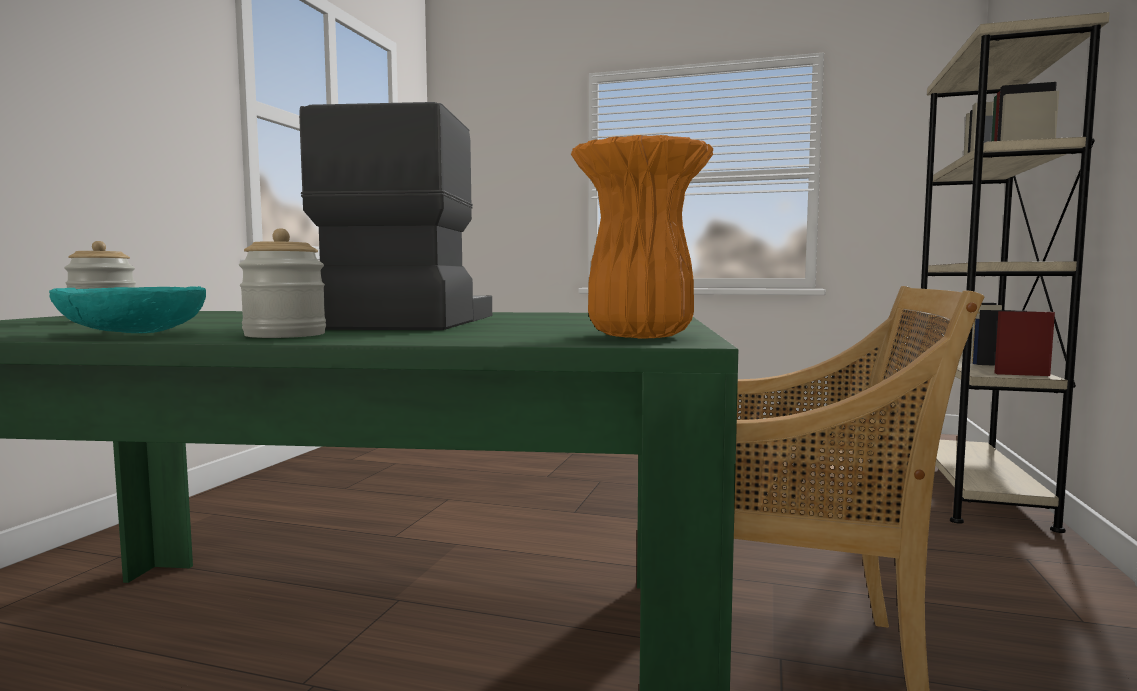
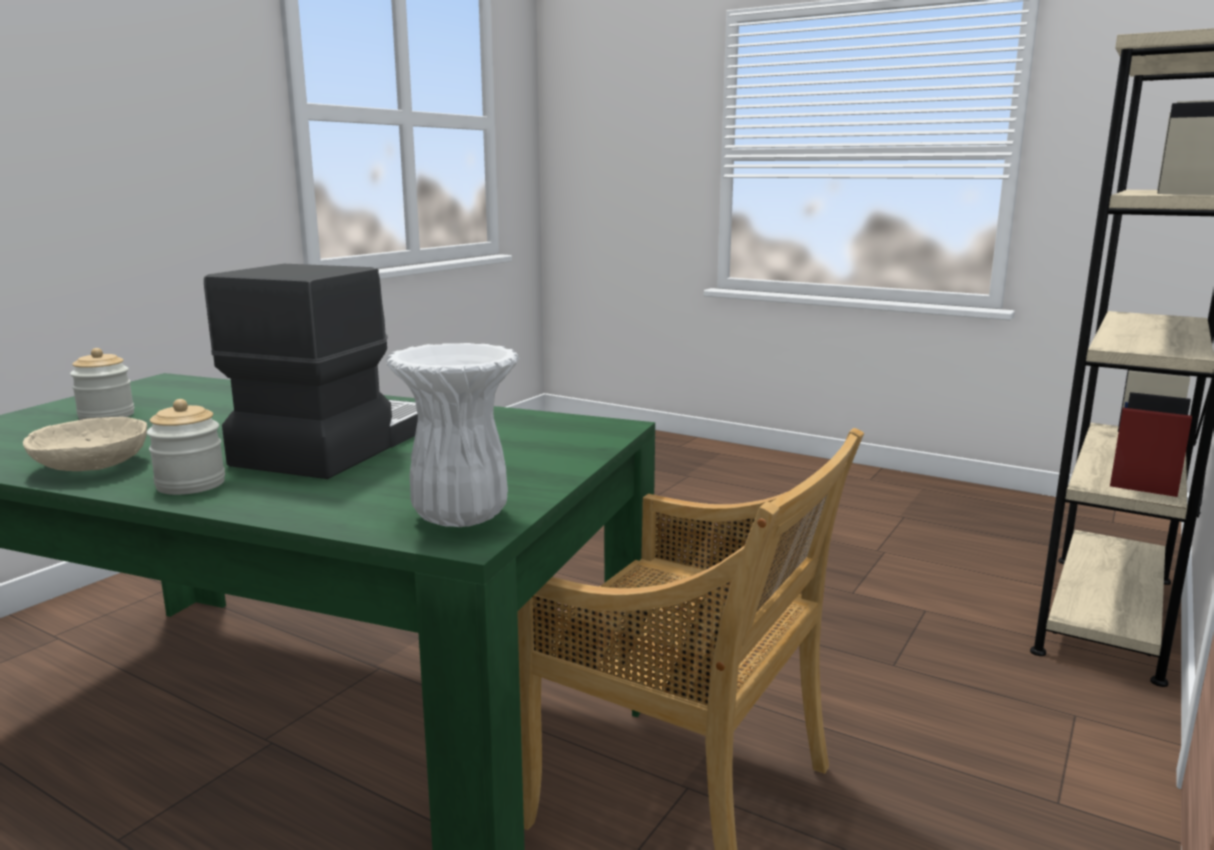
camera: 15 degrees right, 10 degrees up
(134, 333) = (92, 466): turquoise bowl -> beige bowl
(637, 336) = (458, 517): orange vase -> white vase

